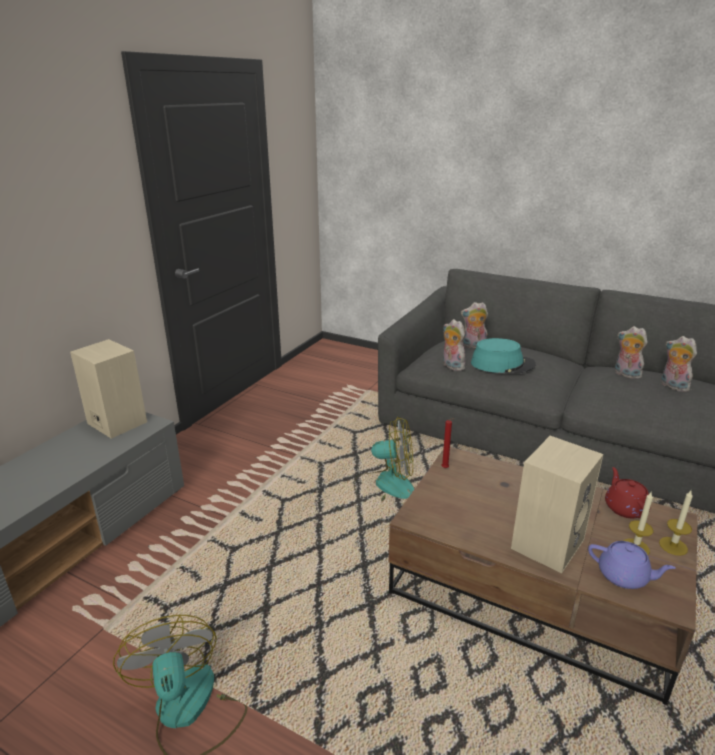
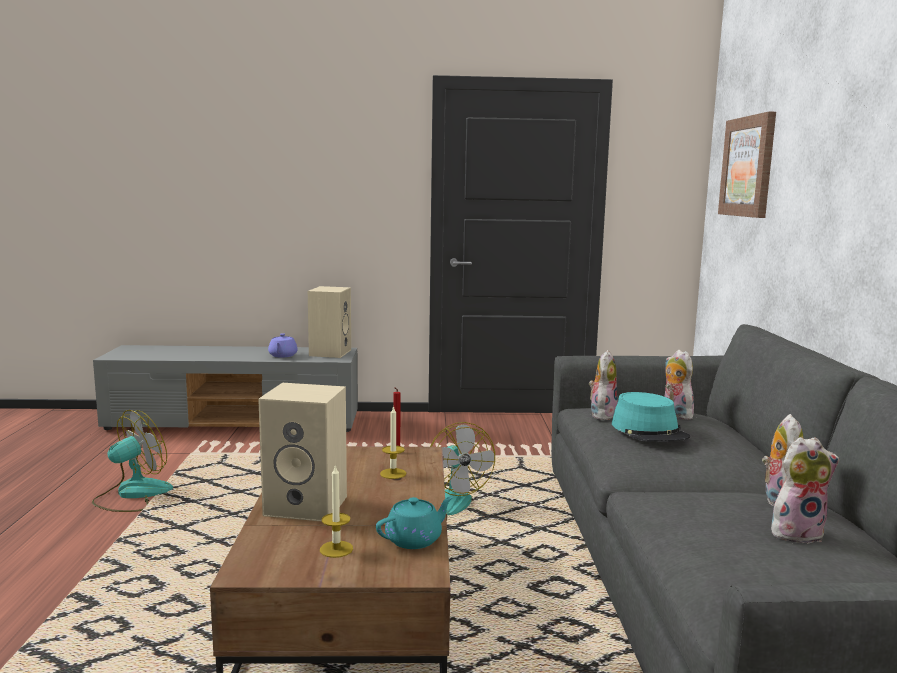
camera: 60 degrees right, 15 degrees down
(388, 145) = (748, 166): none -> picture
(624, 508) = (415, 539): red teapot -> turquoise teapot
(624, 576) = (278, 545): purple teapot -> purple teapot (282, 355)
(672, 386) = (797, 532): plush toy -> plush toy turned 60 degrees clockwise
(673, 546) = (358, 571): candle -> candle (393, 473)

